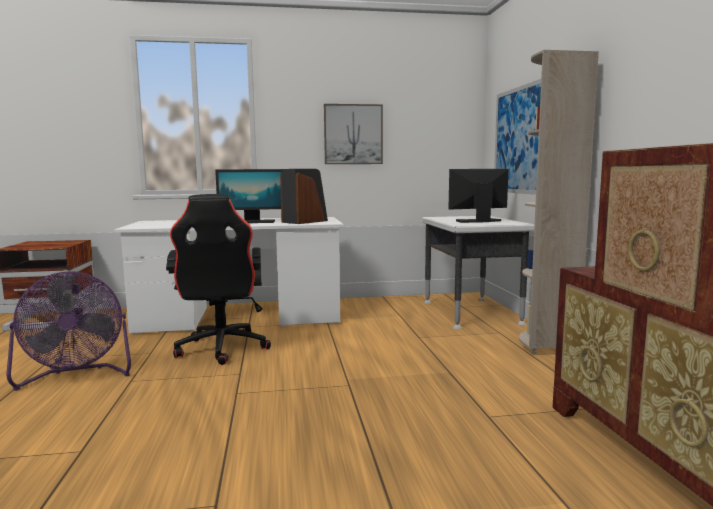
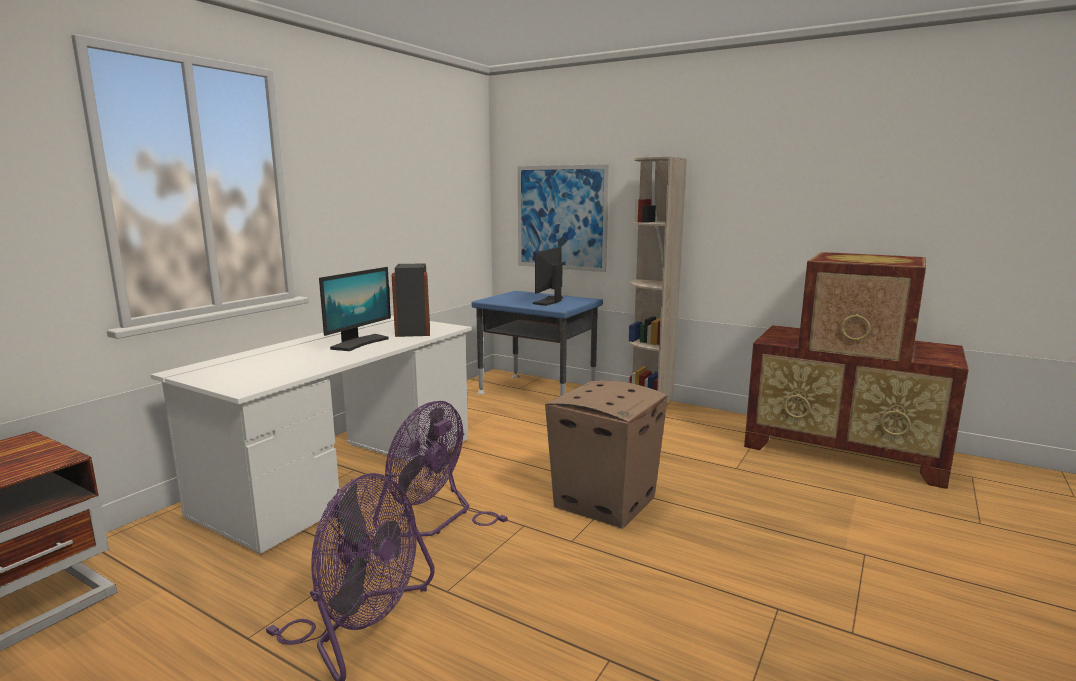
camera: 50 degrees left, 5 degrees up
(221, 351) = (441, 516): black office chair -> purple fan
(317, 385) = (605, 501): none -> cardboard box
(353, 134) = (390, 208): picture -> none
(471, 312) = (538, 391): white desk -> blue desk

